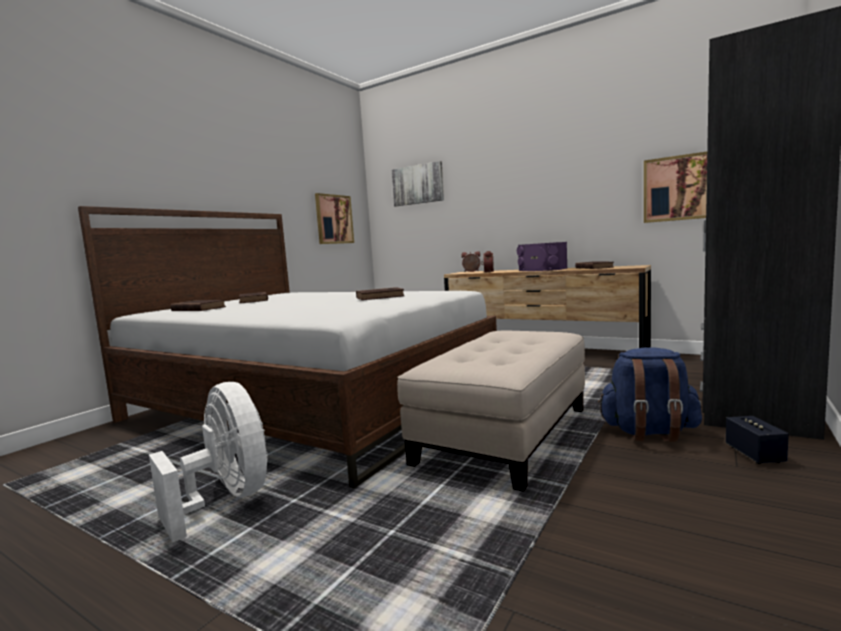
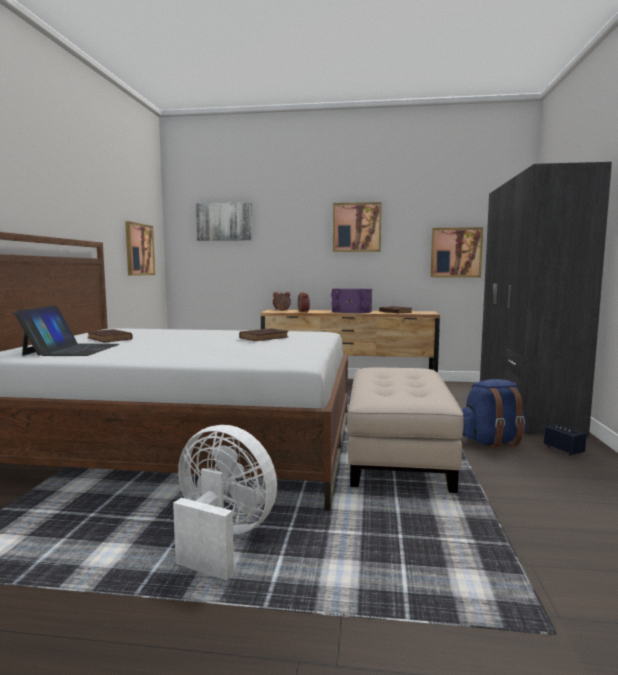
camera: 25 degrees left, 0 degrees up
(197, 309) = (72, 349): brown book -> laptop
(551, 172) = (357, 227): none -> picture

